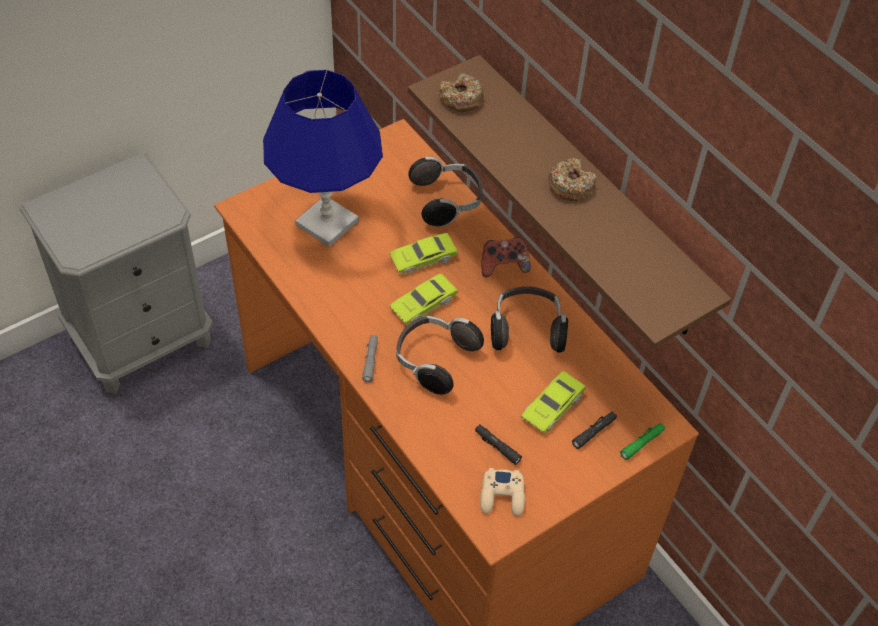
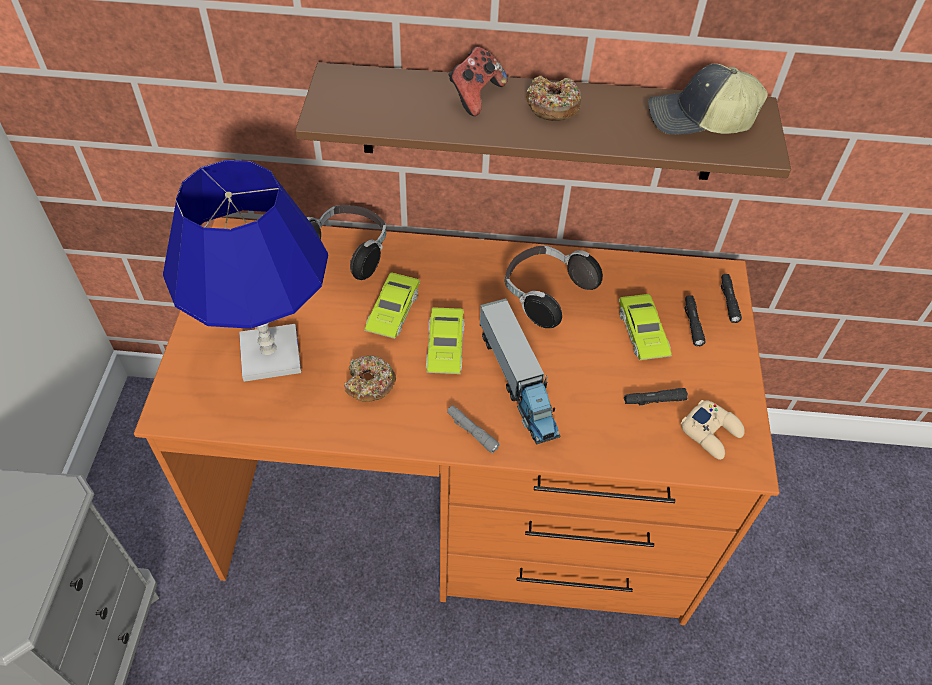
camera: 50 degrees left, 0 degrees up
(434, 360) = (518, 381): headphones -> toy truck
(461, 99) = (360, 106): donut -> donut (369, 384)
(503, 266) = (460, 263): game controller -> game controller (475, 96)
(642, 443) = (728, 301): green flashlight -> black flashlight
(649, 268) = (699, 120): none -> cap

